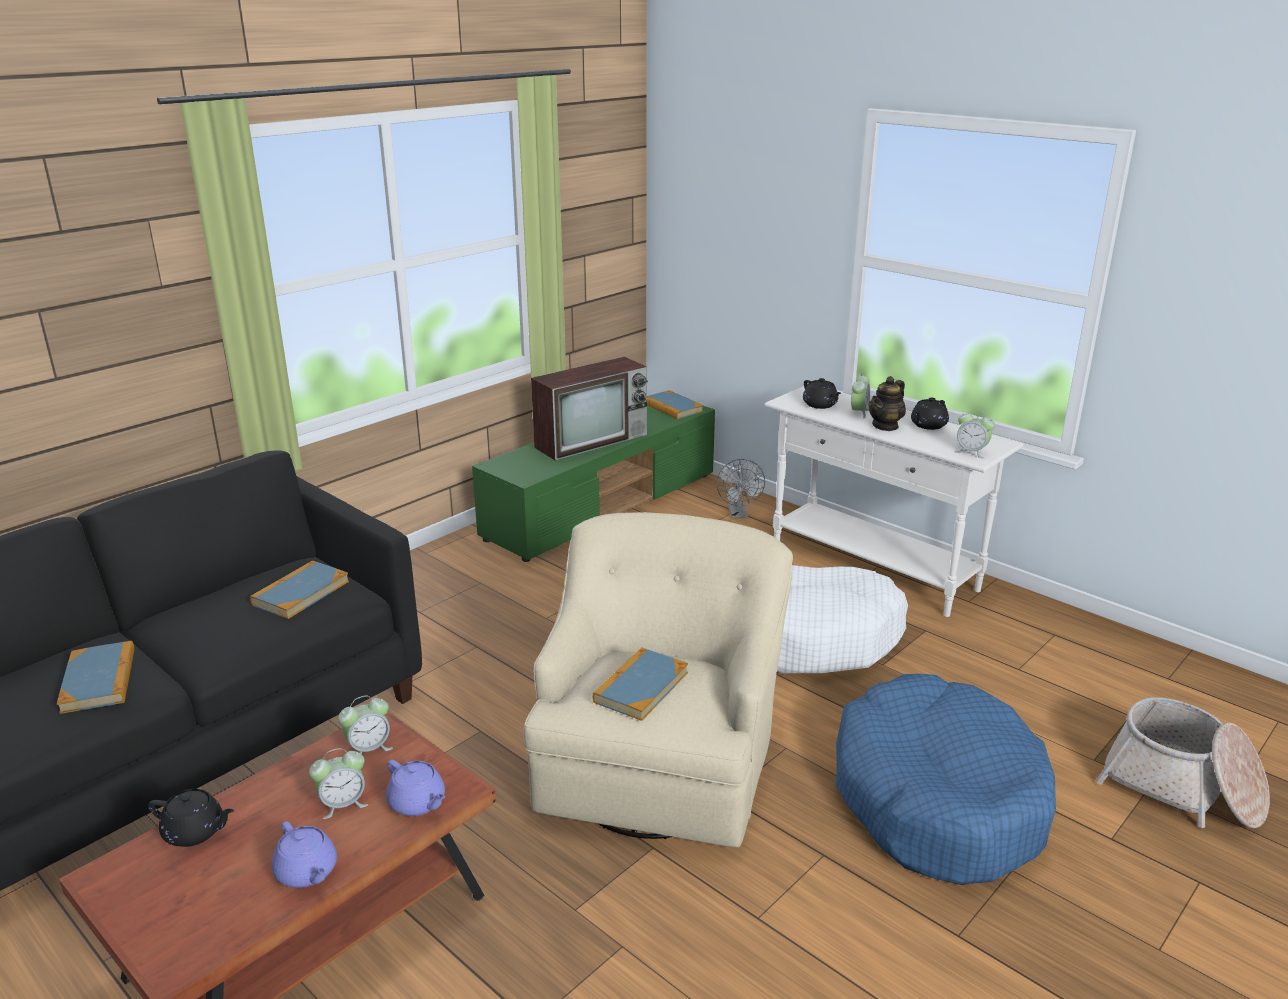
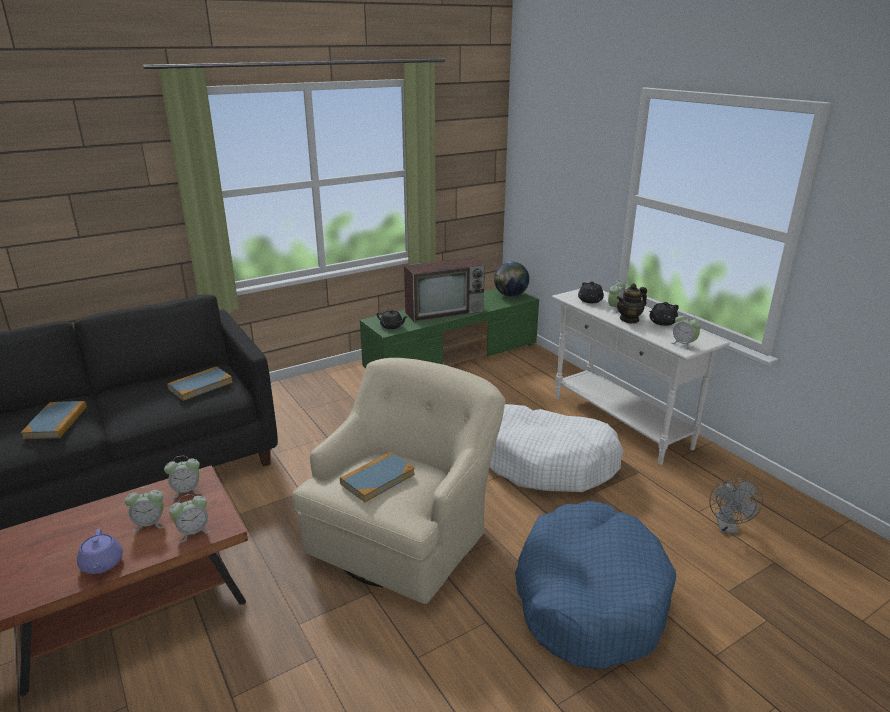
camera: 15 degrees right, 0 degrees up
(195, 832) = (57, 525): black teapot -> black teapot (392, 326)
(418, 803) = (193, 532): purple teapot -> alarm clock
(672, 407) = (510, 295): book -> globe
(738, 514) = (541, 373): grey fan -> grey fan (727, 528)
(1182, 788) = (794, 627): basket -> none

